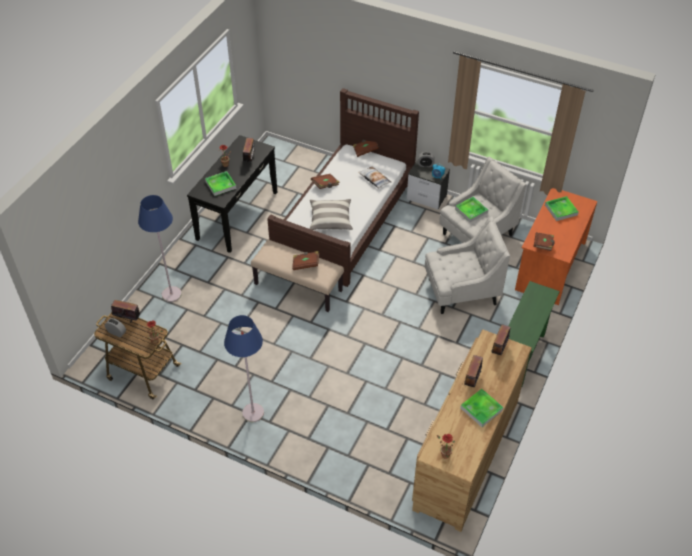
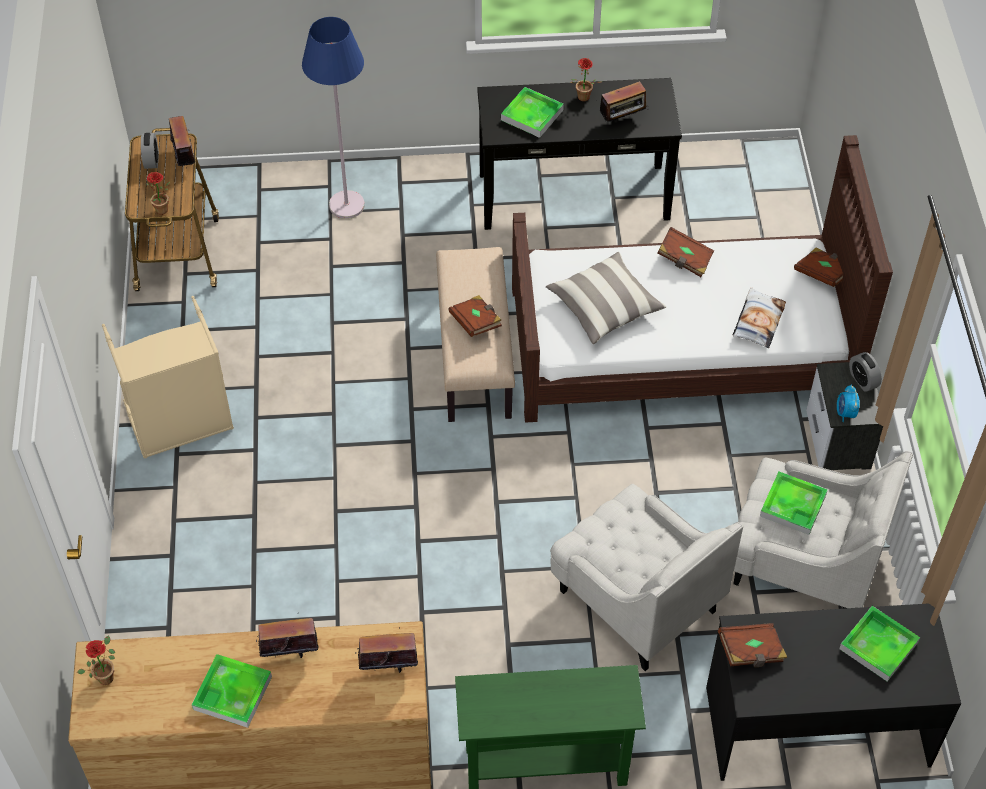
camera: 60 degrees right, 5 degrees up
(253, 413) = (181, 424): blue floor lamp -> beige laundry basket
(549, 266) = (816, 724): orange desk -> black desk

